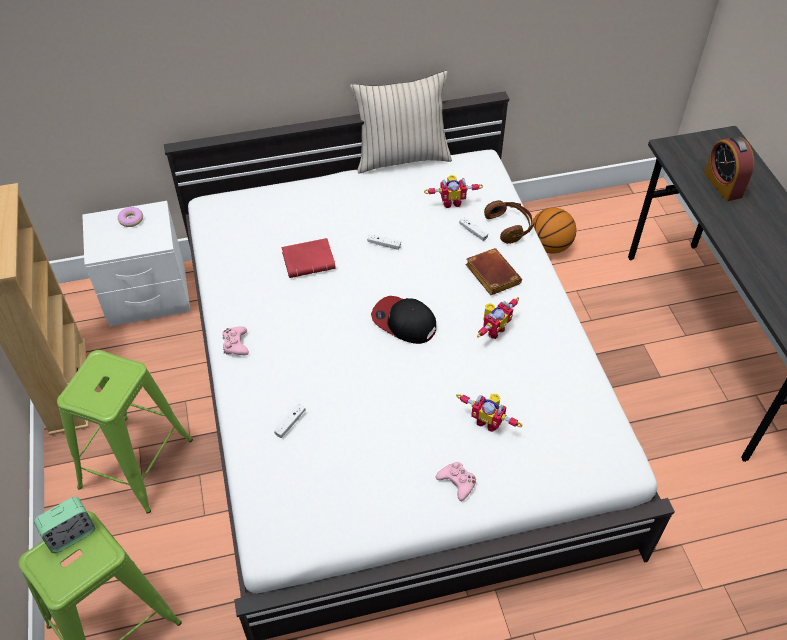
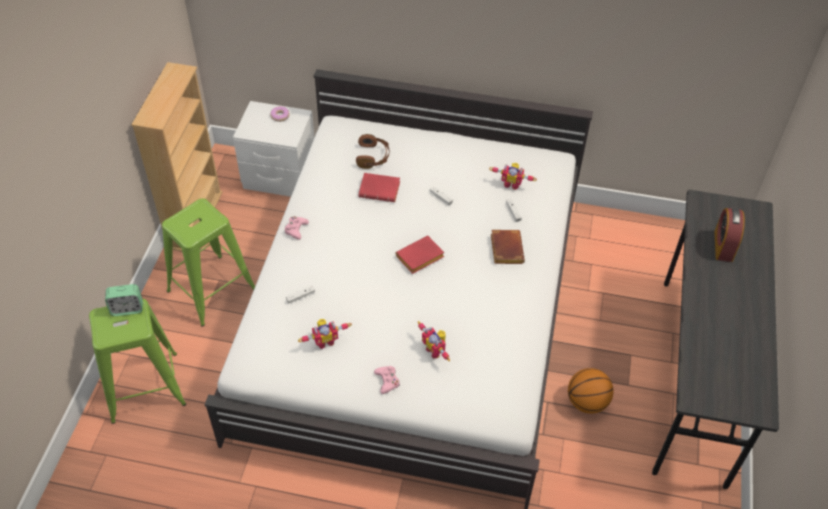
camera: 25 degrees right, 0 degrees up
(401, 157) = (496, 136): beige pillow -> none
(403, 322) = (419, 258): cap -> red book
(493, 329) = (481, 289): toy robot -> toy robot (325, 341)
(510, 226) = (544, 218): brown headphones -> brown headphones (373, 157)
(550, 246) = (604, 250): basketball -> basketball (587, 402)

